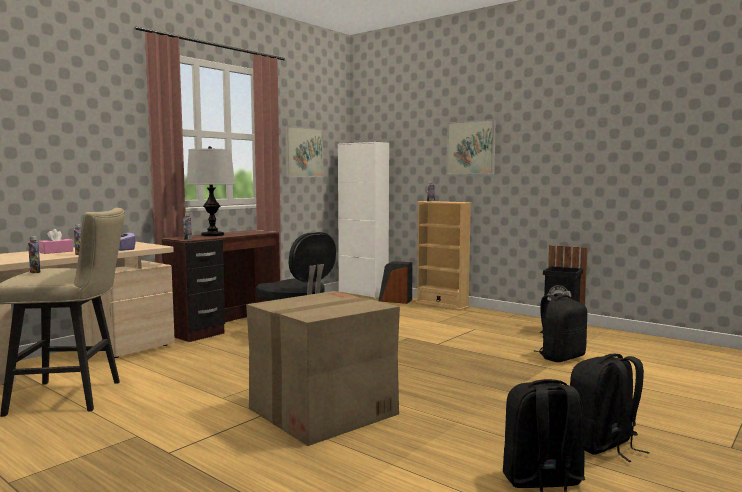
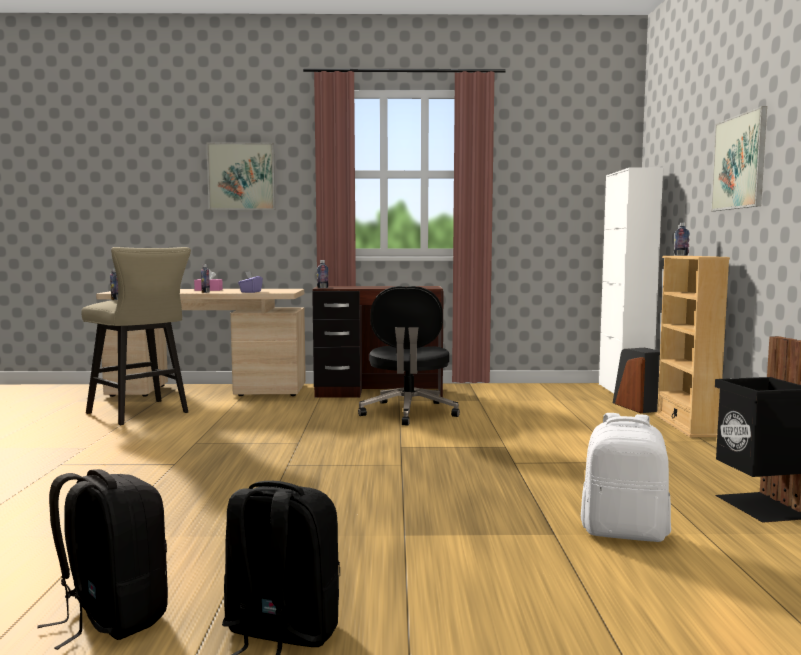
camera: 50 degrees right, 0 degrees up
(212, 235) = (366, 286): table lamp -> none
(303, 152) = (546, 190): picture -> picture (241, 176)
(322, 411) = (207, 478): cardboard box -> none
(561, 357) = (624, 532): black backpack -> white backpack

